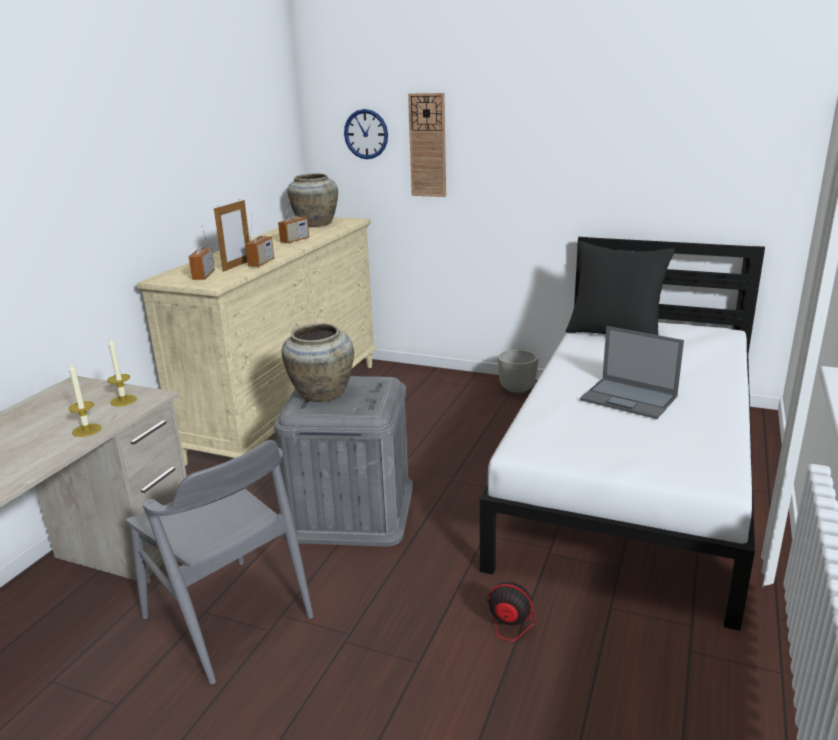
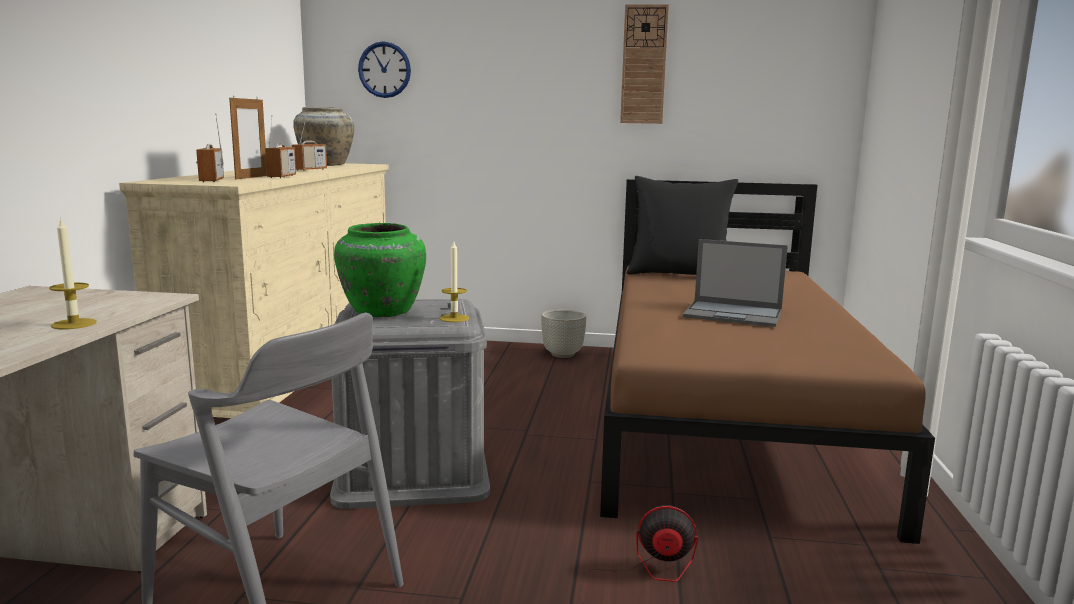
camera: 15 degrees left, 10 degrees down
(123, 400) = (119, 301): candle -> candle (454, 318)
(321, 394) = (381, 312): beige vase -> green vase
(428, 145) = (457, 83): wall clock -> wall clock (644, 65)
(633, 475) = (726, 418): white bed -> brown bed

